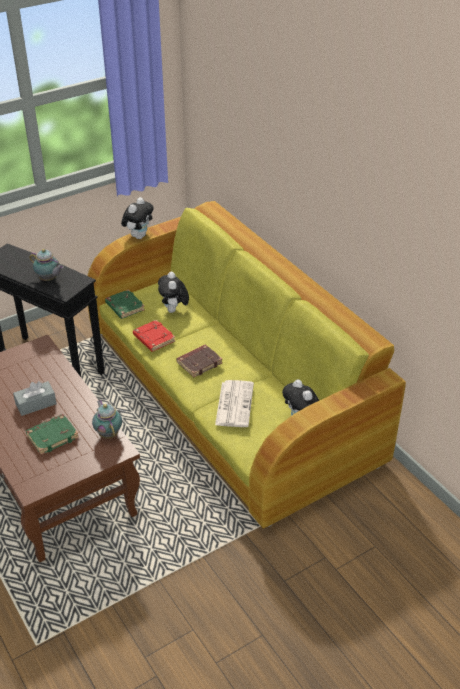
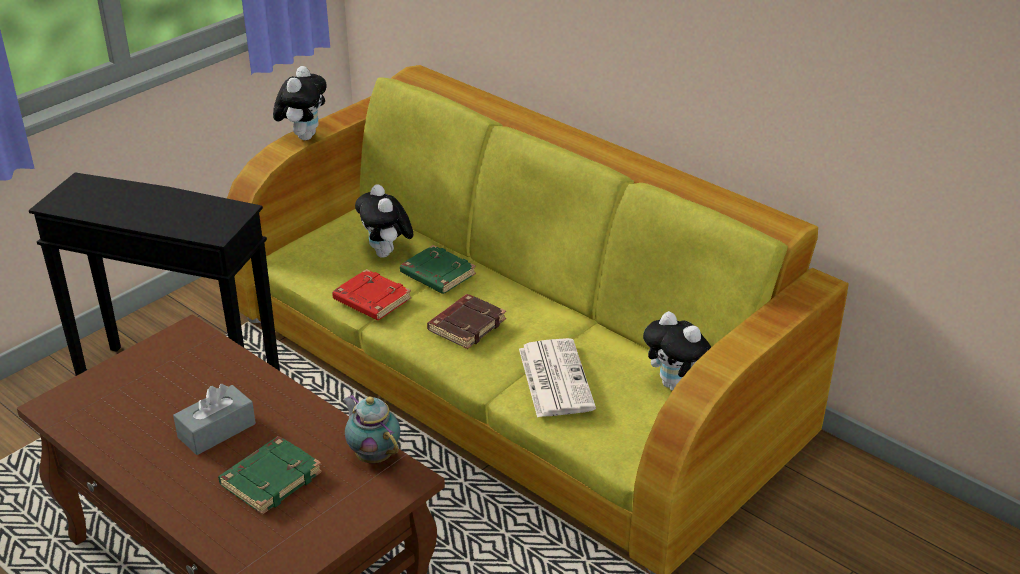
camera: 15 degrees left, 5 degrees down
(49, 279) = (177, 217): teapot -> none
(124, 307) = (299, 260): green book -> green book (436, 275)

